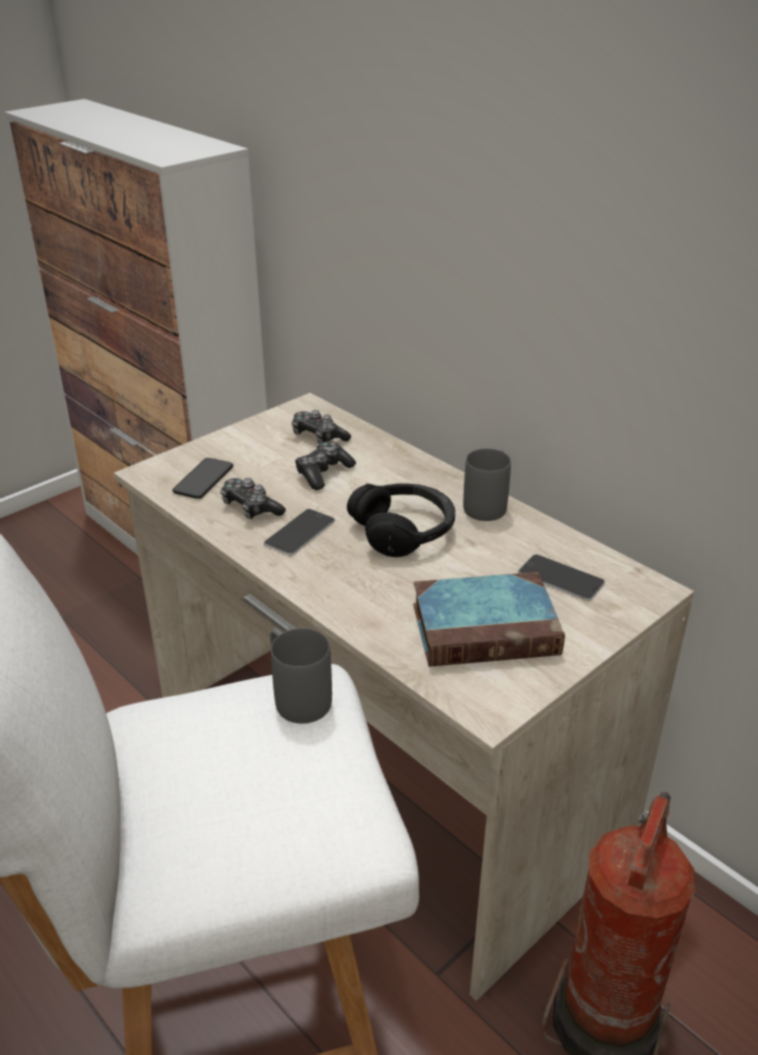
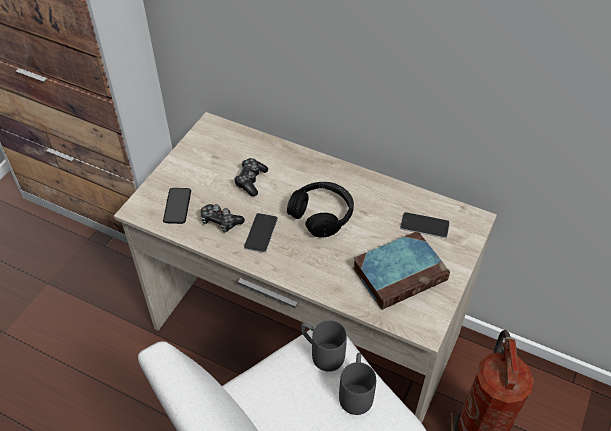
camera: 20 degrees left, 15 degrees up
(318, 437) = (232, 150): game controller -> none
(488, 504) = (361, 180): grey mug -> grey mug (356, 391)

